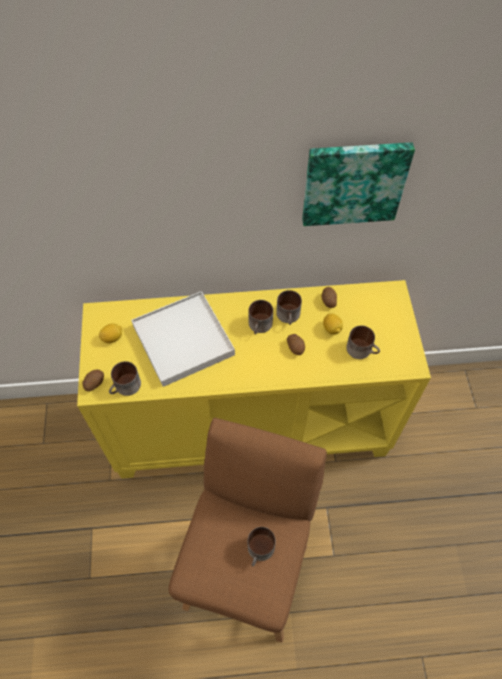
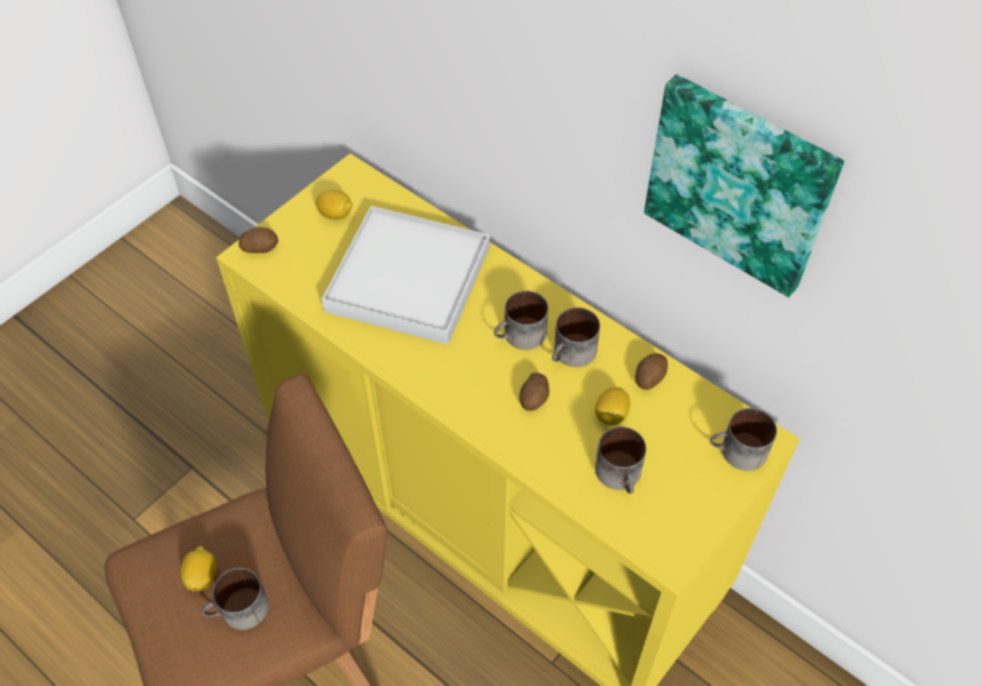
camera: 45 degrees right, 5 degrees down
(126, 387) = (286, 279): mug -> mug (738, 453)
(227, 553) = (202, 576): none -> lemon

